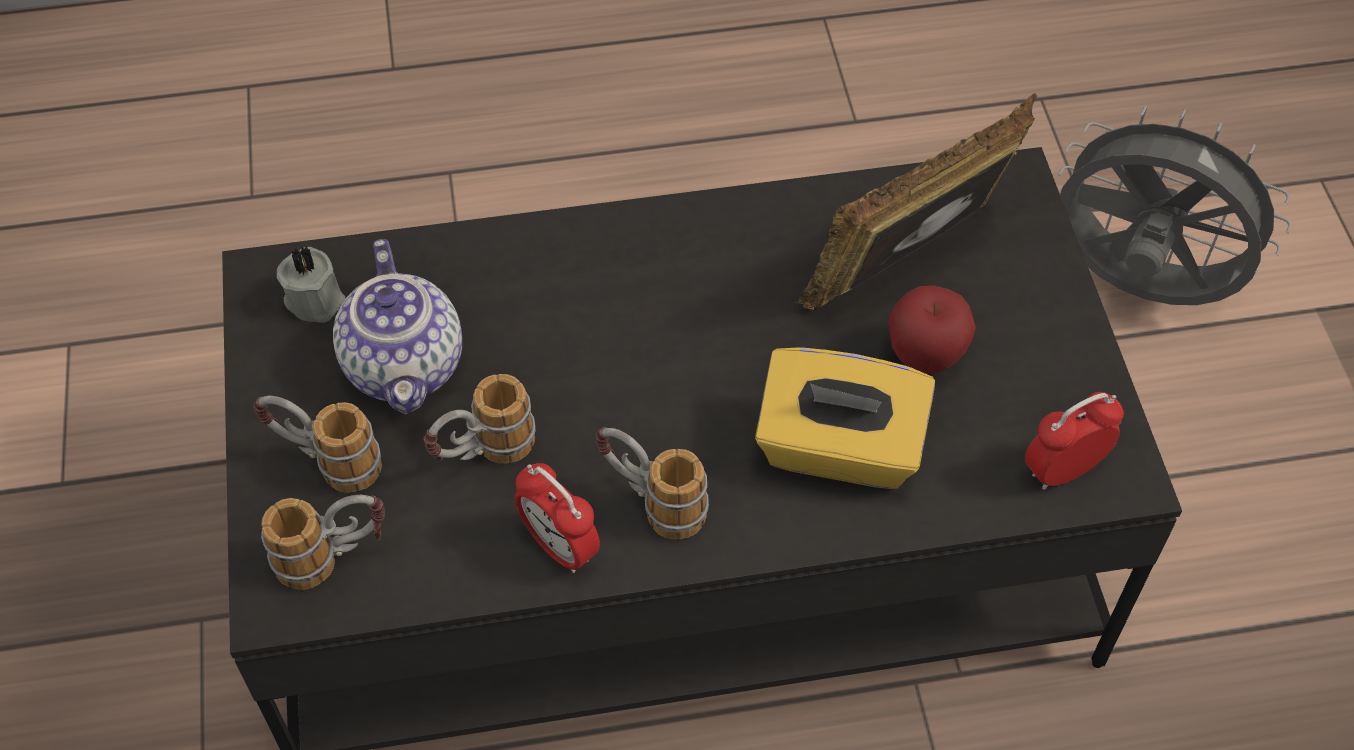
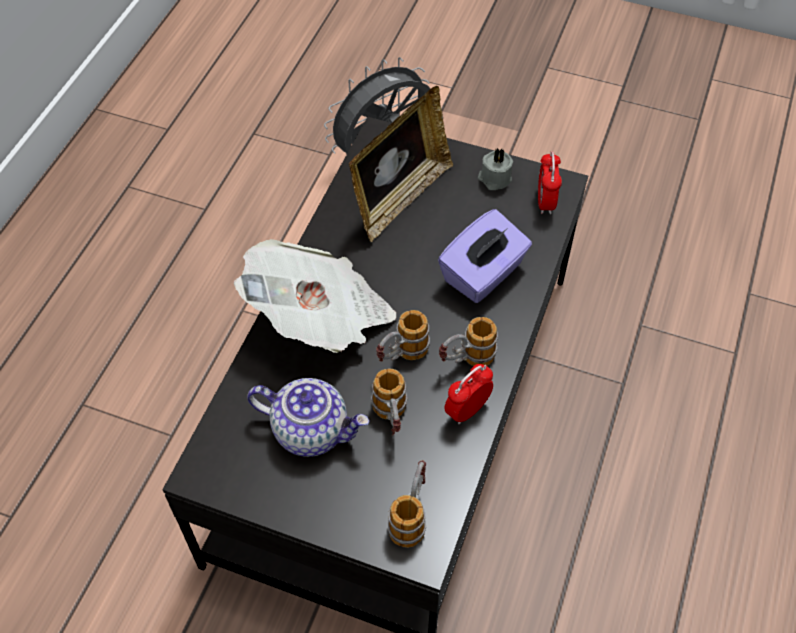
camera: 60 degrees left, 0 degrees up
(315, 298) = (233, 454): grey candle -> grey candle (494, 179)
(326, 462) = (348, 494): mug -> mug (401, 356)
(560, 547) = (467, 410): alarm clock -> alarm clock turned 150 degrees clockwise
(606, 281) = (321, 318): none -> newspaper
(839, 449) = (483, 274): yellow tissue box -> purple tissue box
(908, 267) = (400, 197): picture frame -> picture frame turned 135 degrees counterclockwise
(924, 357) = (454, 218): apple -> none

